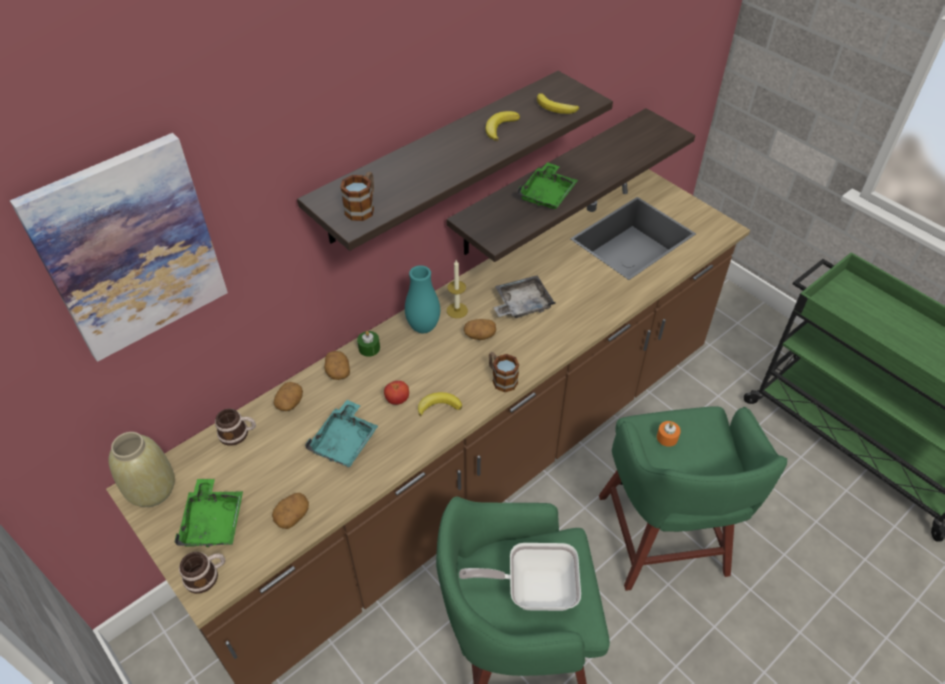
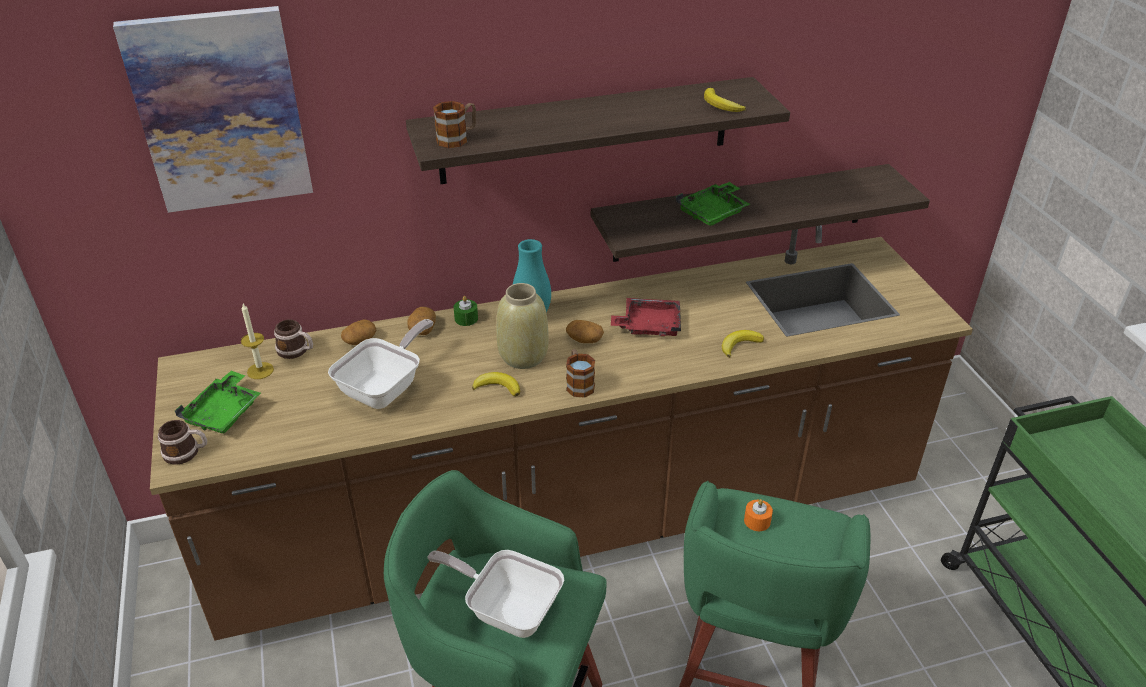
camera: 25 degrees right, 10 degrees down
(152, 489) = (193, 370): beige vase -> beige vase (523, 356)
(292, 515) = (294, 432): potato -> none
(345, 442) = (386, 388): turquoise tray -> frying pan
(397, 399) = (461, 369): tomato -> none
(457, 310) = (576, 312): candle -> candle (260, 370)
(500, 127) = (647, 108): banana -> banana (739, 345)
(522, 304) = (649, 325): grey tray -> red tray

